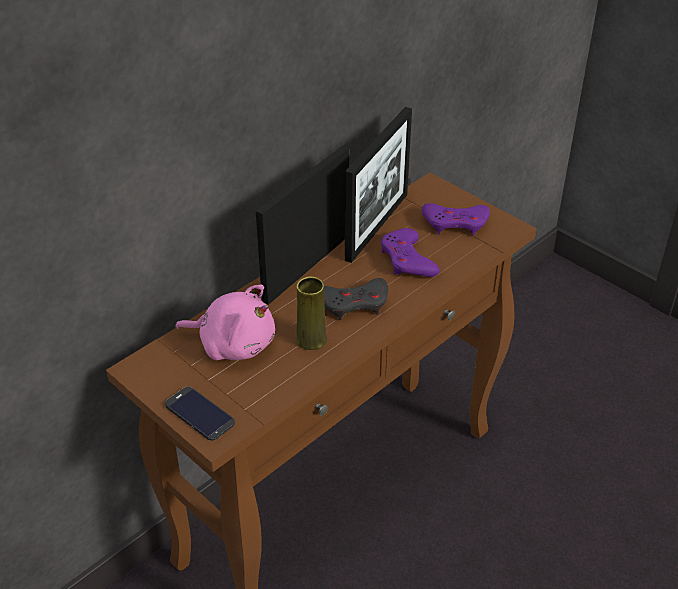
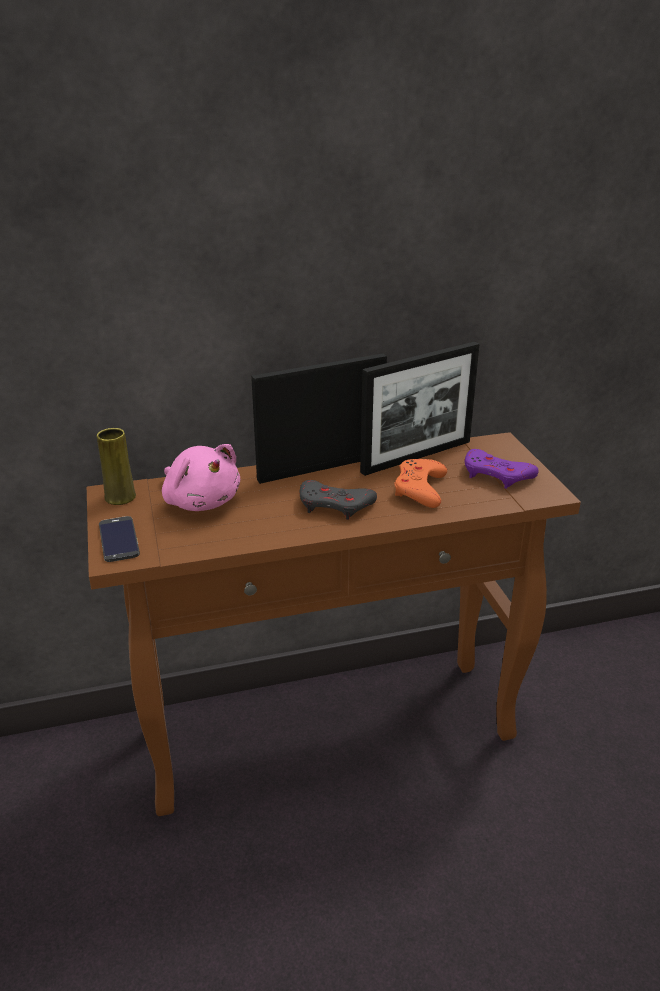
camera: 30 degrees right, 10 degrees down
(311, 339) = (268, 519): yellow vase -> yellow vase (120, 497)
(407, 260) = (420, 488): purple game controller -> orange game controller

